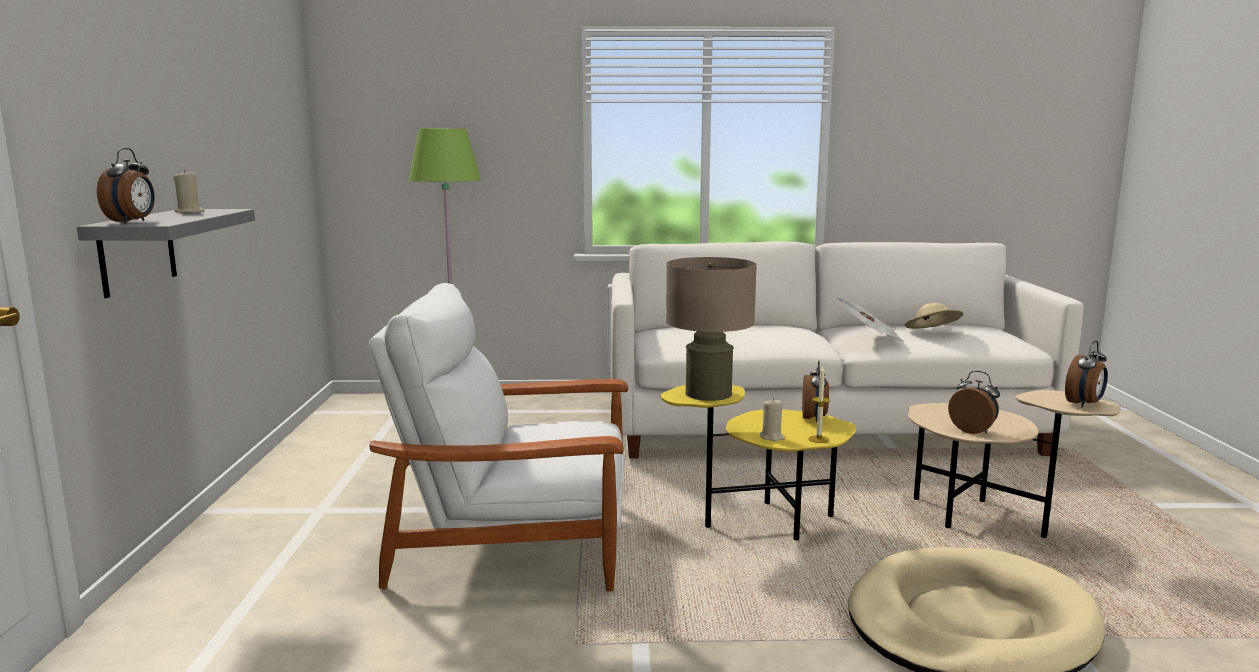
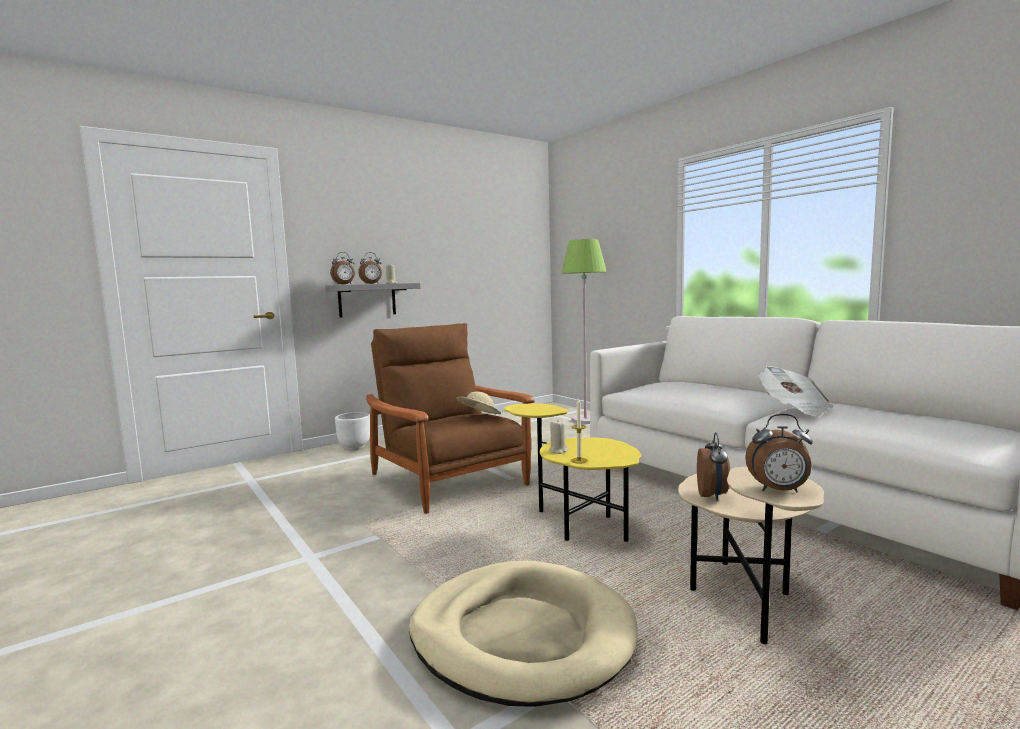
camera: 55 degrees right, 5 degrees down
(197, 571) = (355, 447): none -> white planter
(515, 544) = (448, 480): white armchair -> brown armchair
(708, 393) = (535, 409): beige table lamp -> none
(814, 418) = (623, 451): alarm clock -> alarm clock (371, 283)
(932, 333) = (879, 418): beige hat -> beige hat (478, 417)

